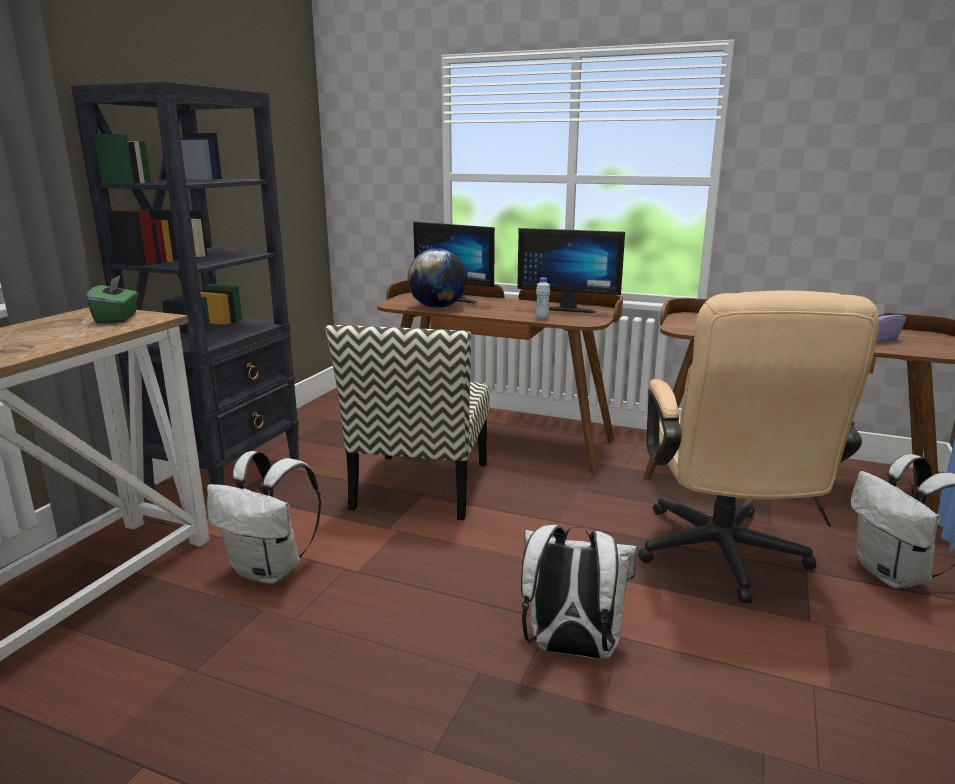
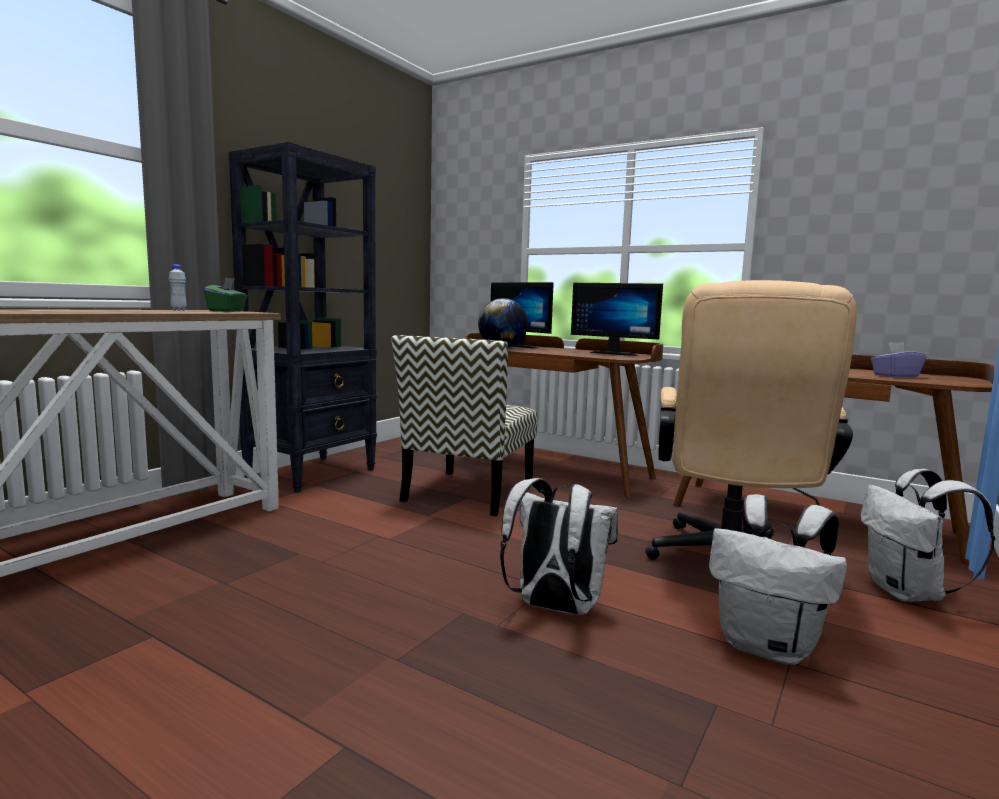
camera: 10 degrees right, 10 degrees down
(270, 570) = (317, 530): white backpack -> white backpack (768, 647)
(542, 318) = (586, 355): white bottle -> white bottle (178, 310)

